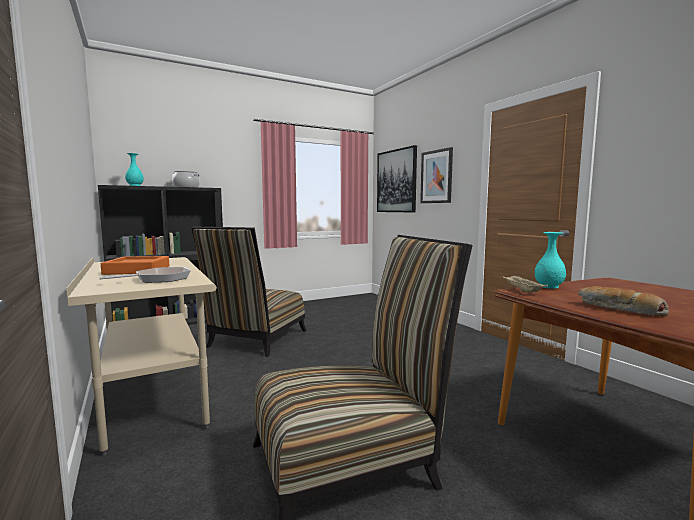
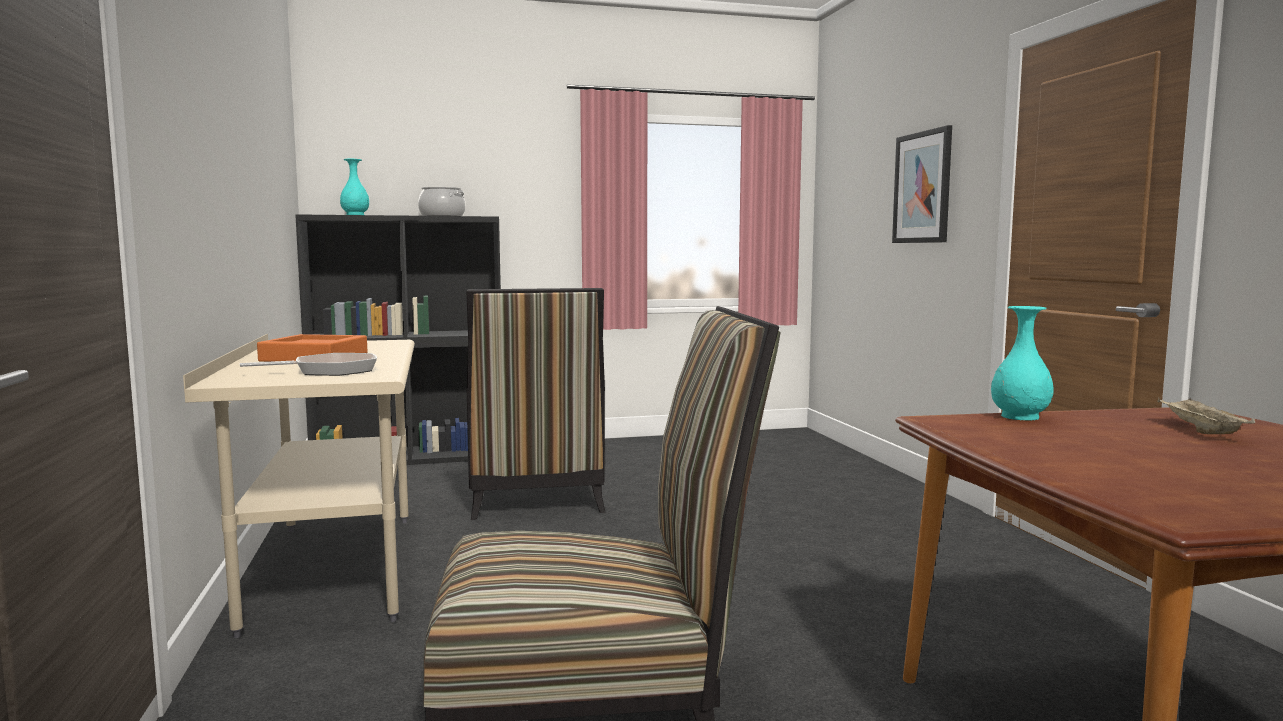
camera: 15 degrees right, 0 degrees up
(255, 340) = (535, 497): chair -> chair turned 45 degrees counterclockwise
(396, 181) = (853, 197): picture -> none
(521, 290) = (947, 420): beige tray -> beige tray (1199, 430)
(618, 309) = (1083, 461): bread -> none

